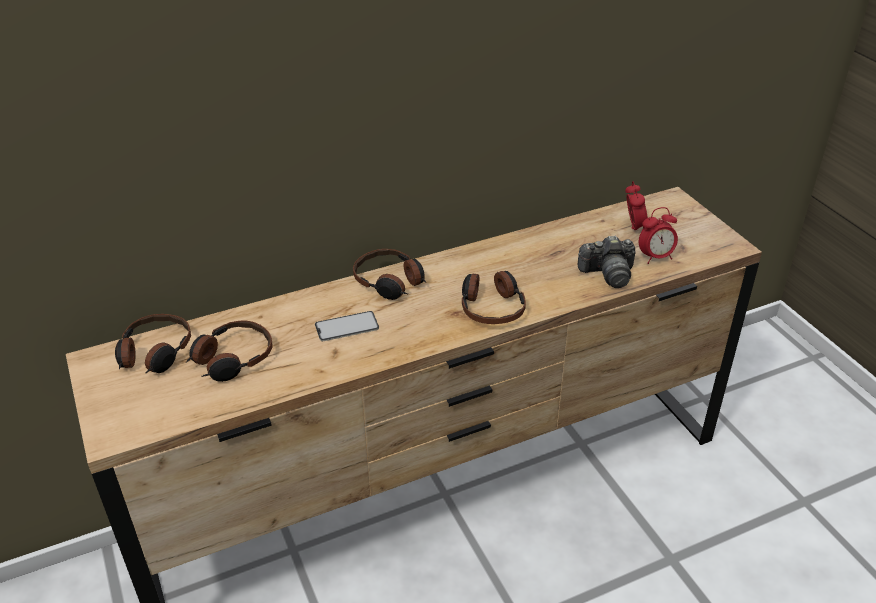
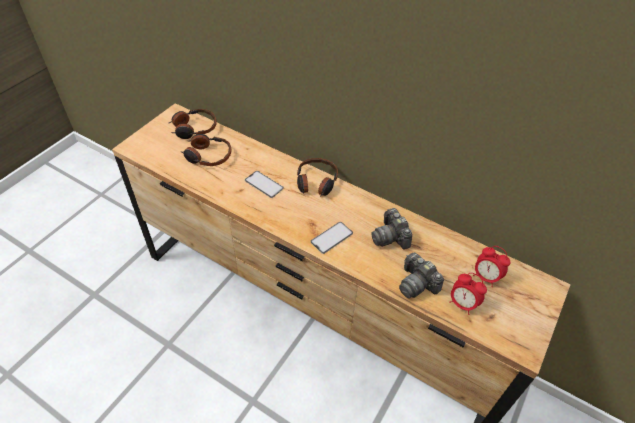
camera: 55 degrees right, 10 degrees up
(491, 306) = (331, 237): headphones -> phone
(529, 263) = (390, 237): none -> camera
(633, 228) = (485, 277): alarm clock -> alarm clock turned 75 degrees clockwise

